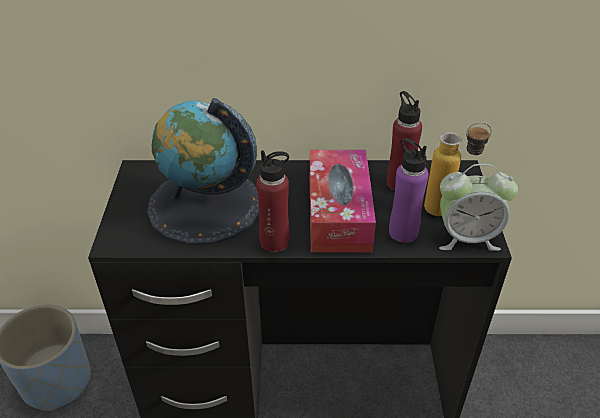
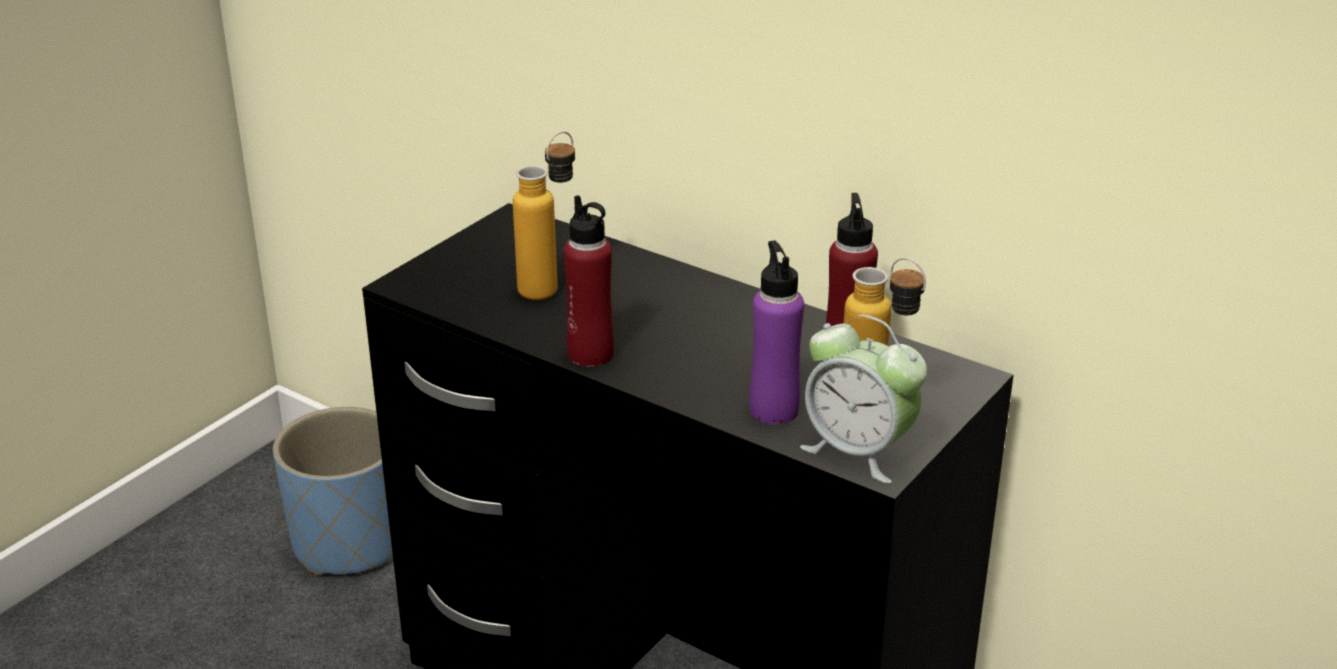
camera: 35 degrees right, 10 degrees down
(204, 205) = (550, 286): globe -> bottle
(338, 213) = (713, 357): tissue box -> none

